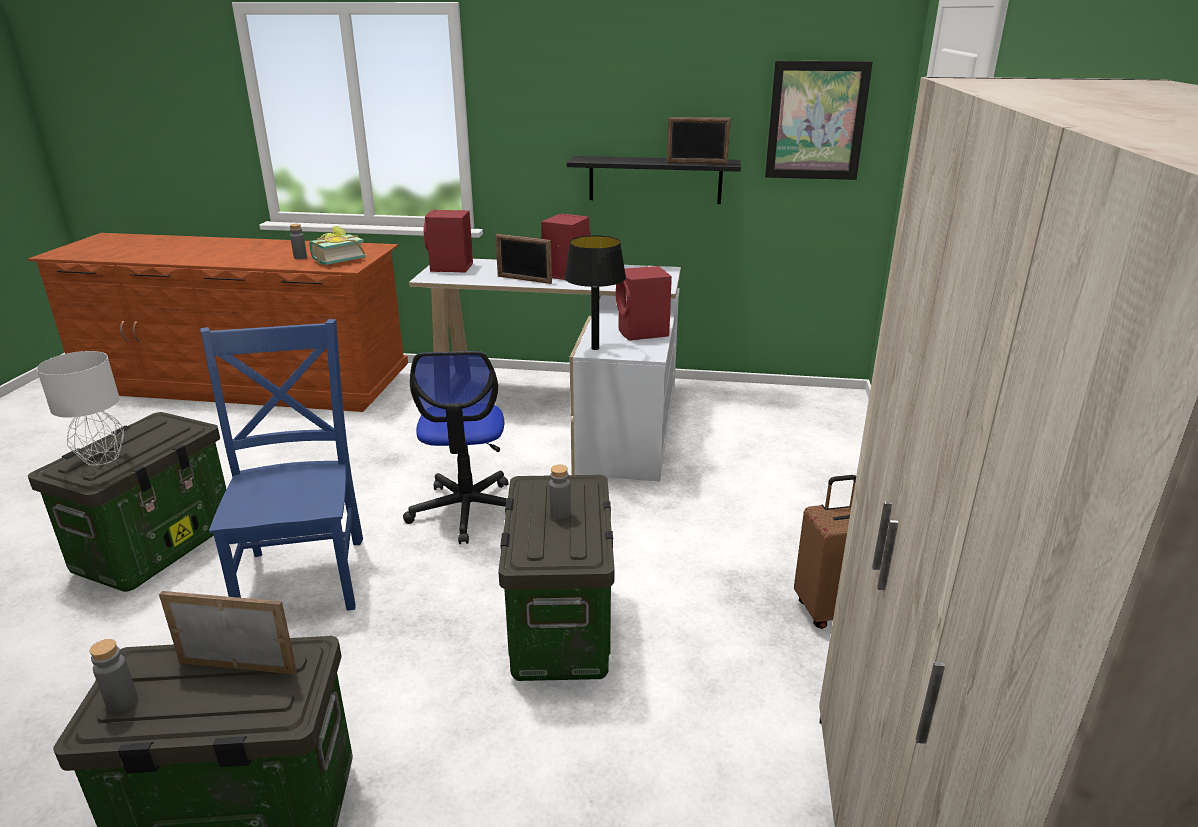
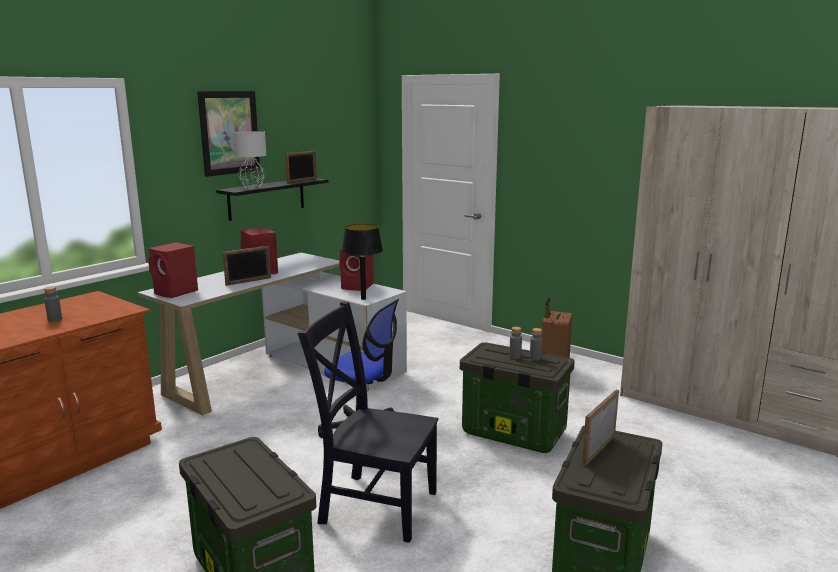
camera: 60 degrees left, 10 degrees down
(102, 458) = (253, 486): grey table lamp -> grey table lamp (252, 187)
(122, 702) = (613, 484): grey bottle -> grey bottle (535, 358)
(304, 574) = (374, 505): blue chair -> black chair
(336, 259) = (95, 310): book -> none
(816, 121) = (341, 149): picture -> picture (229, 132)

